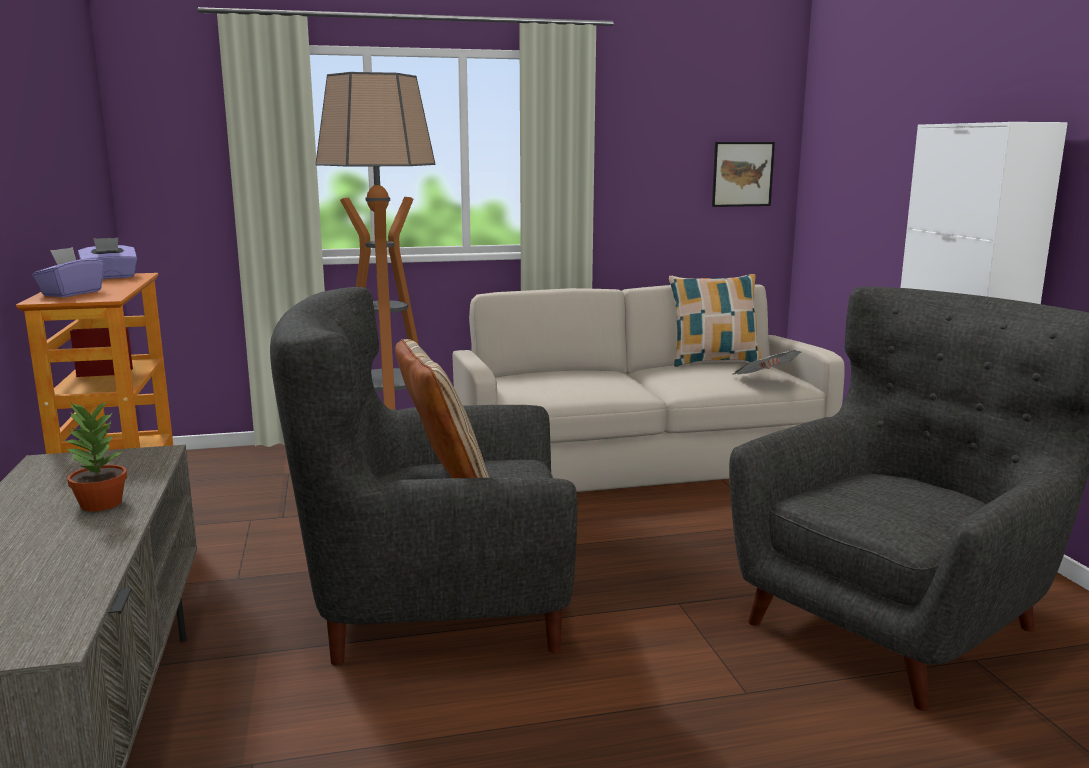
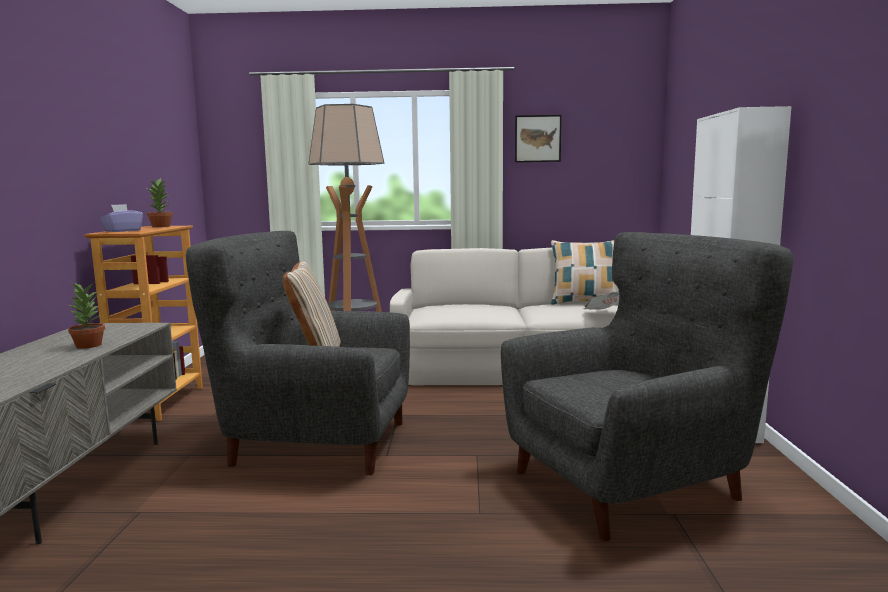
camera: 15 degrees right, 5 degrees down
(110, 277) = (161, 226): purple tissue box -> potted plant
(742, 174) = (617, 170): picture -> picture (537, 138)

